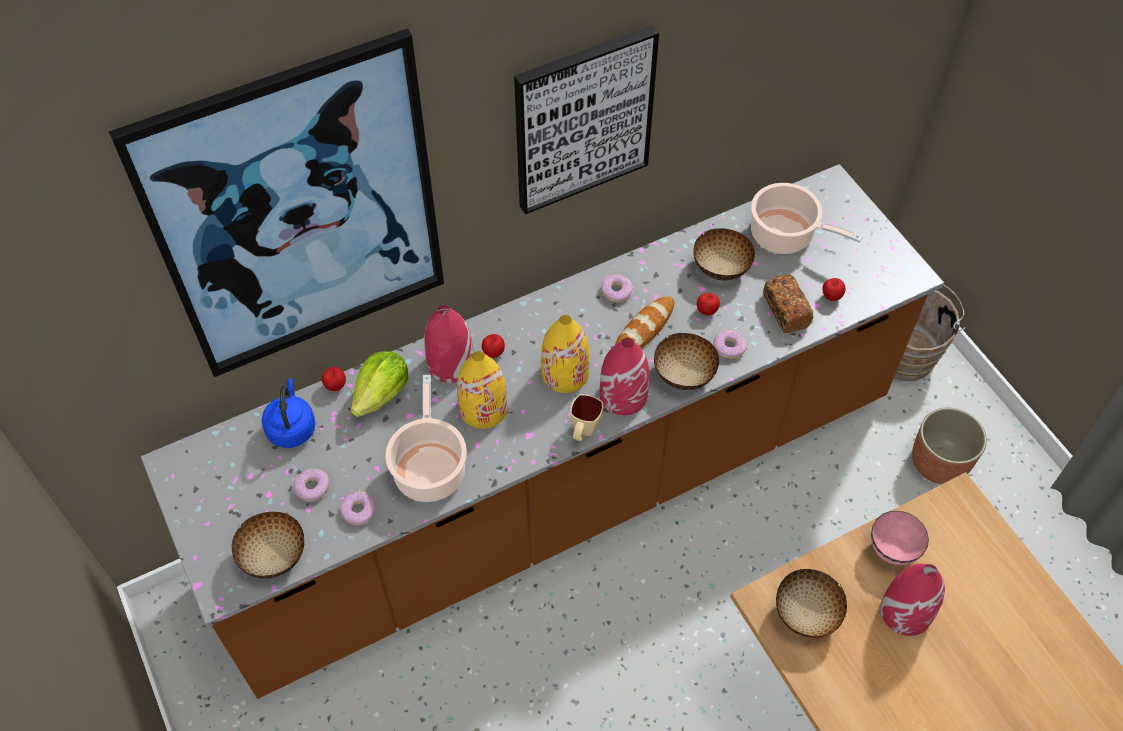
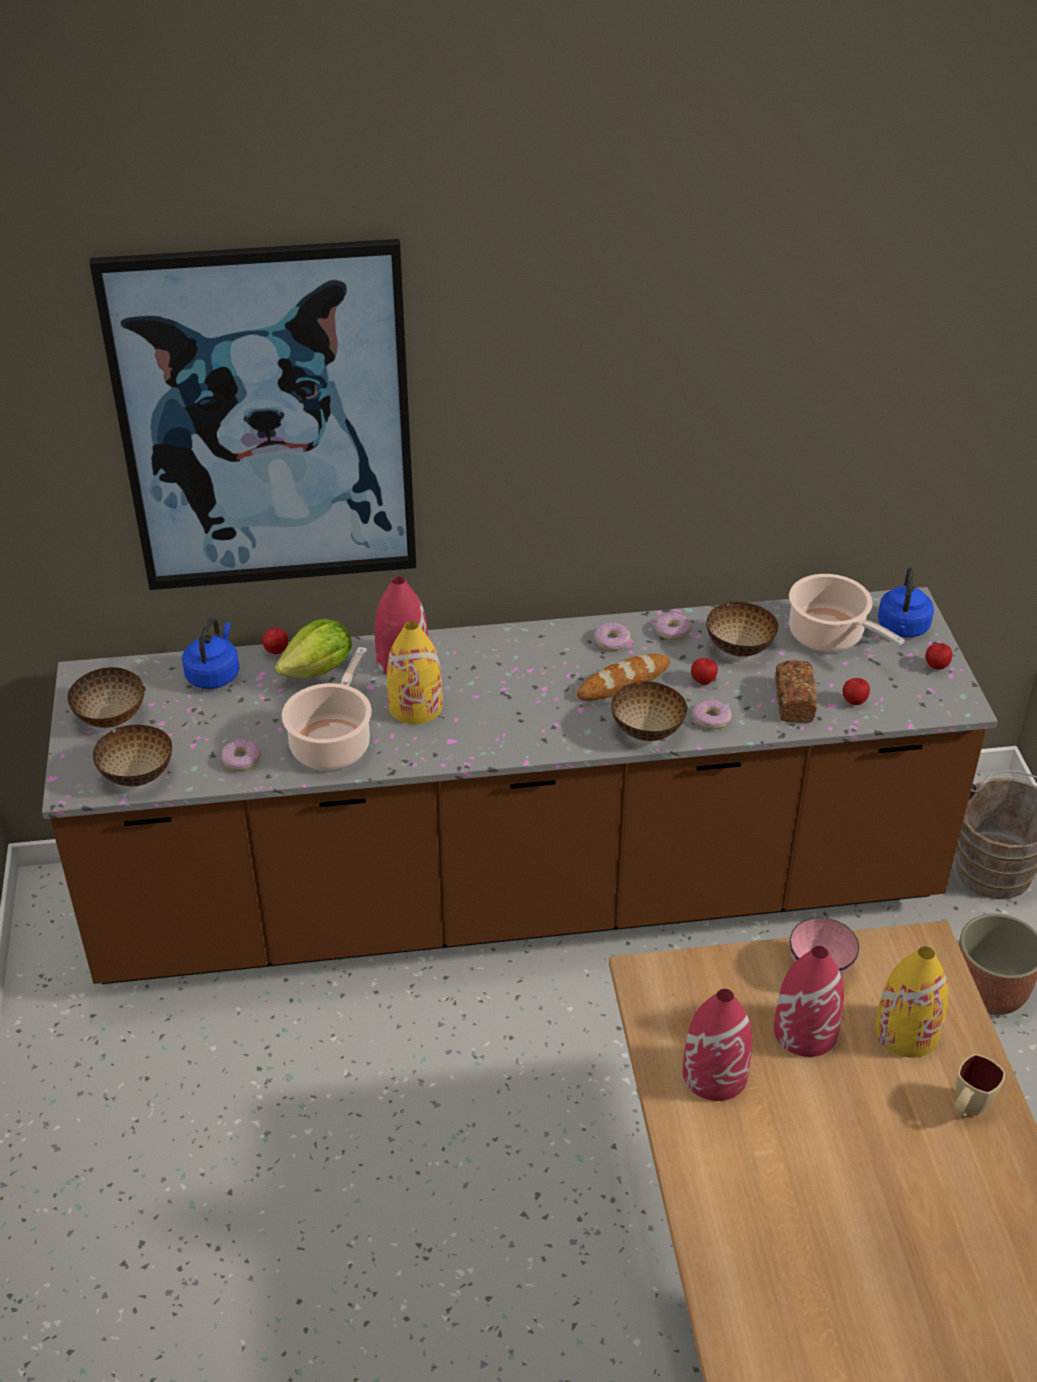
camera: 20 degrees right, 15 degrees down
(312, 487) = (206, 728): donut -> donut (672, 631)
(493, 353) = (452, 663): apple -> apple (936, 667)
(565, 373) = (518, 697): yellow vase -> yellow vase (907, 1031)
(583, 119) = (592, 414): picture -> none
(583, 432) = (510, 753): beige mug -> beige mug (968, 1109)
(623, 395) = (571, 732): red vase -> red vase (715, 1074)
(806, 615) = (684, 1001): bowl -> bowl (110, 718)
(838, 212) = (902, 629): none -> blue kettle

